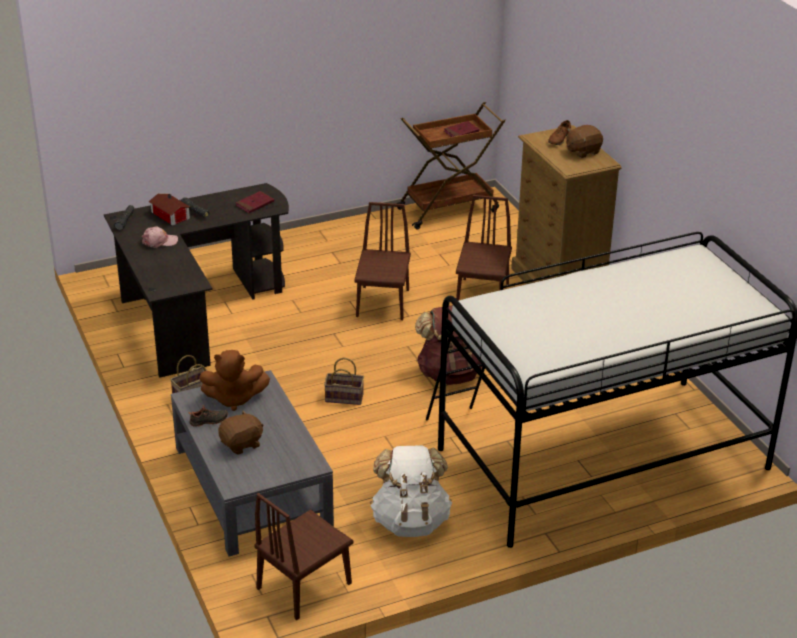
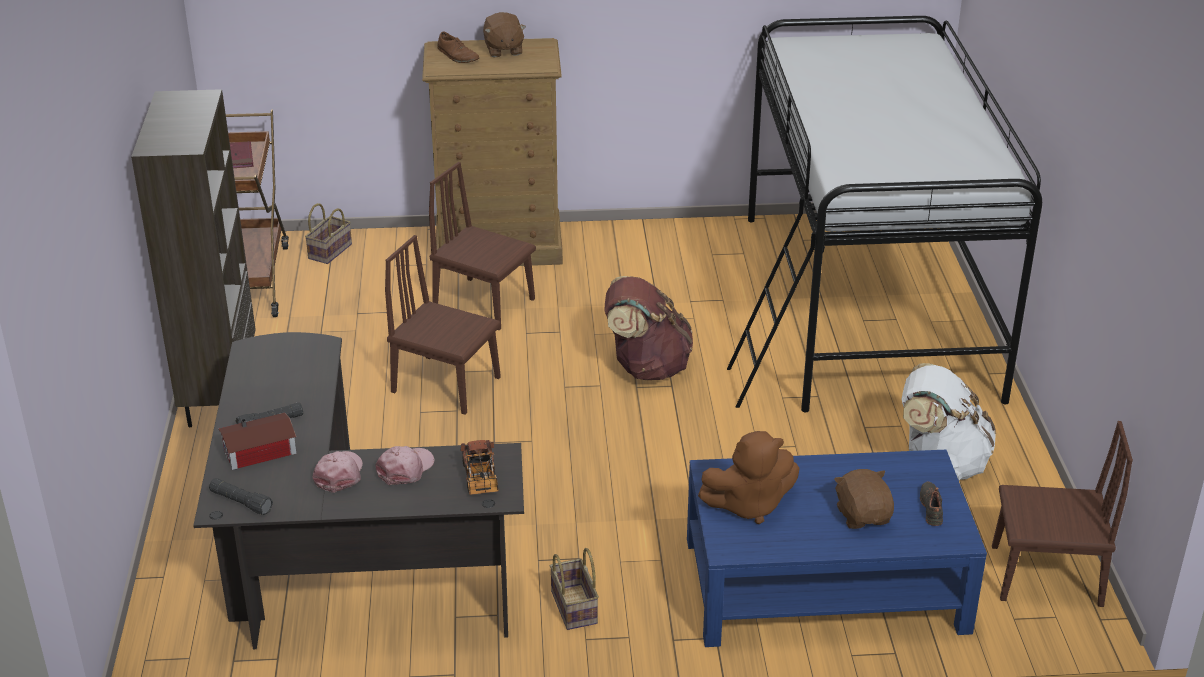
camera: 70 degrees left, 0 degrees up
(170, 282) = (480, 480): none -> toy truck
(172, 259) = (405, 469): none -> pink cap
(209, 421) = (797, 537): black shoe -> black shoe (932, 508)
(234, 398) = (749, 505): brown plush toy -> brown plush toy turned 60 degrees clockwise
(251, 485) = (823, 585): grey coffee table -> blue coffee table
(255, 204) = (292, 363): red book -> none
(304, 585) = (1046, 576): brown chair -> brown chair turned 60 degrees counterclockwise
(329, 233) = (219, 393): none -> brown bookcase
(345, 397) = (656, 462): basket -> basket (330, 250)

